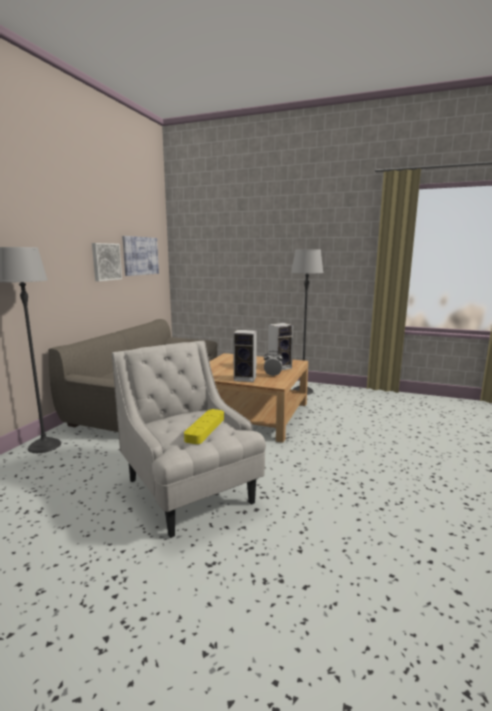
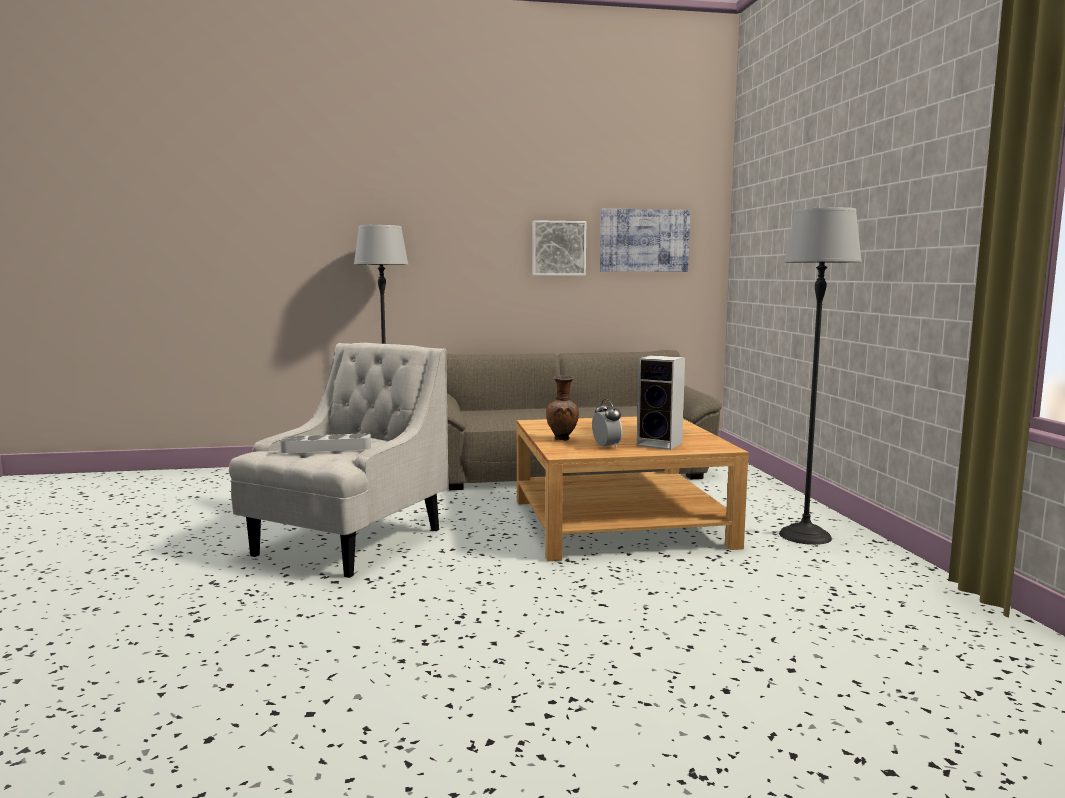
camera: 60 degrees right, 5 degrees down
(205, 429) = (326, 448): yellow tray -> grey tray
(246, 378) = (563, 439): speaker -> brown vase

